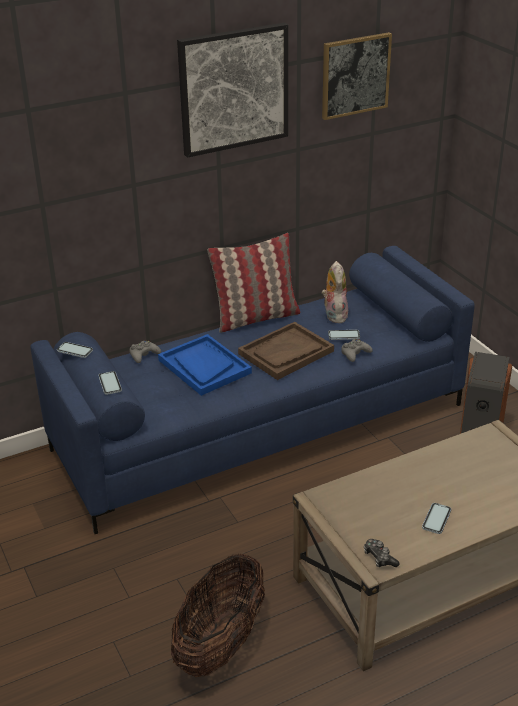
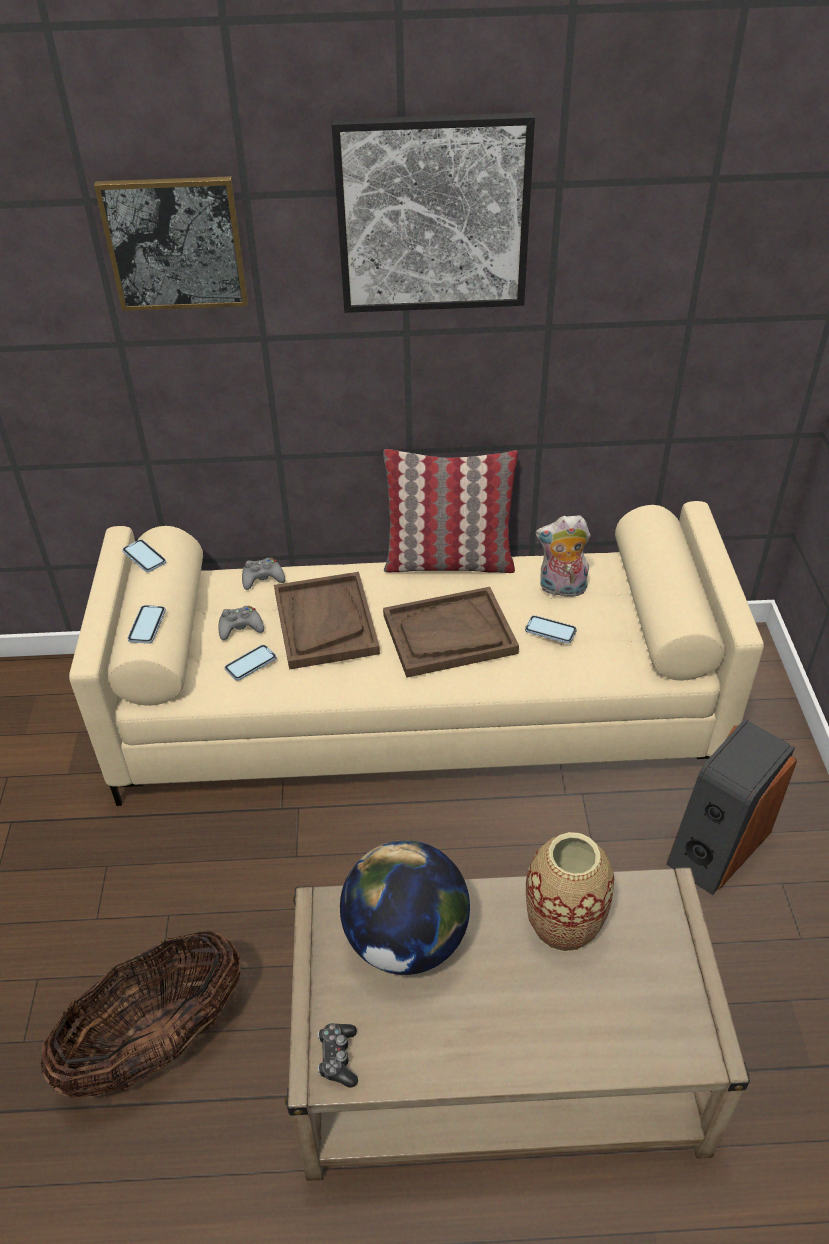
camera: 25 degrees right, 10 degrees up
(204, 366) = (325, 622): blue tray -> brown tray
(261, 426) = (419, 713): blue sofa -> beige sofa
(334, 315) = (561, 589): plush toy -> plush toy turned 105 degrees counterclockwise
(355, 75) = (664, 221): picture -> picture (175, 244)
(355, 354) = (546, 668): grey game controller -> grey game controller (240, 627)
(375, 497) = (406, 940): none -> globe
(436, 519) = (469, 1022): phone -> phone (250, 664)
(452, 463) = (563, 924): none -> vase

